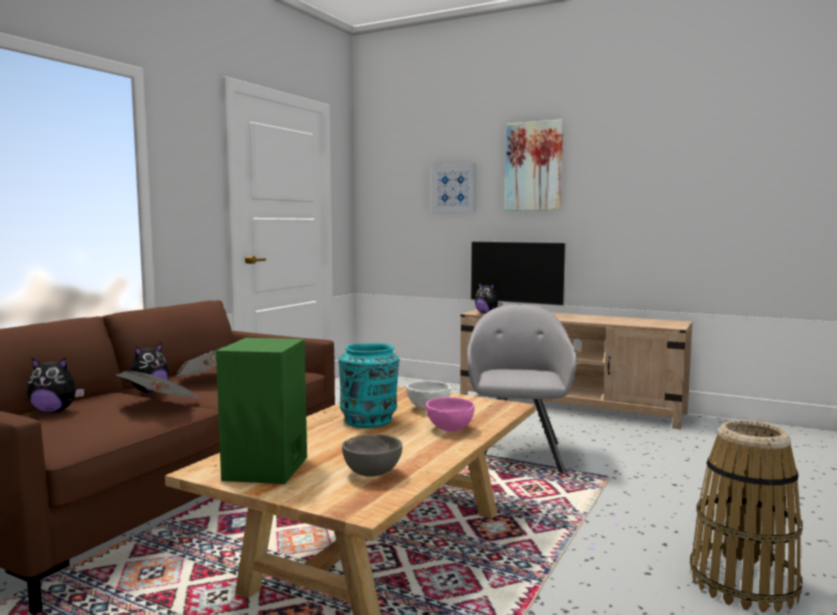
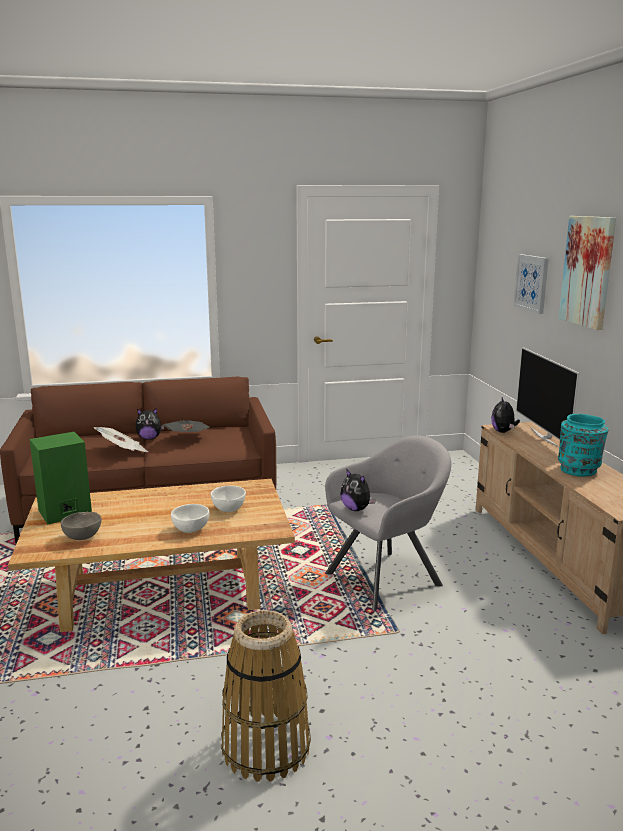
camera: 50 degrees right, 10 degrees up
(55, 411) = (82, 439): plush toy -> plush toy (356, 509)
(370, 420) = (178, 504): turquoise vase -> turquoise vase (579, 470)
(449, 429) = (190, 529): pink bowl -> white bowl

